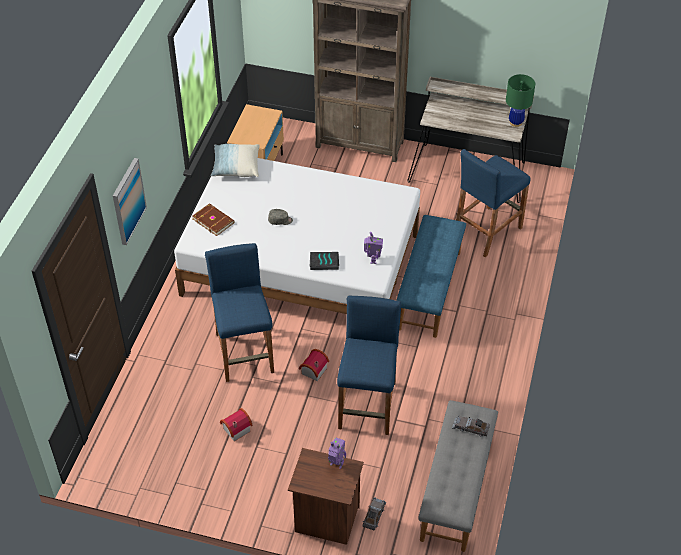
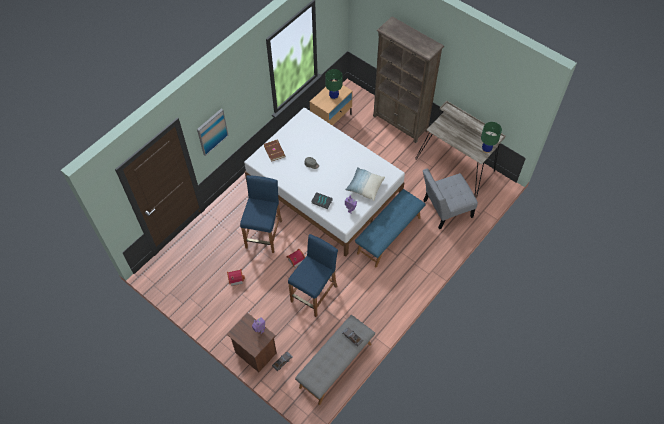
camera: 25 degrees right, 10 degrees up
(236, 167) = (305, 120): pillow -> pillow (365, 187)
(259, 125) = (333, 96): none -> green table lamp
(487, 231) = (445, 209): blue stool -> grey chair

